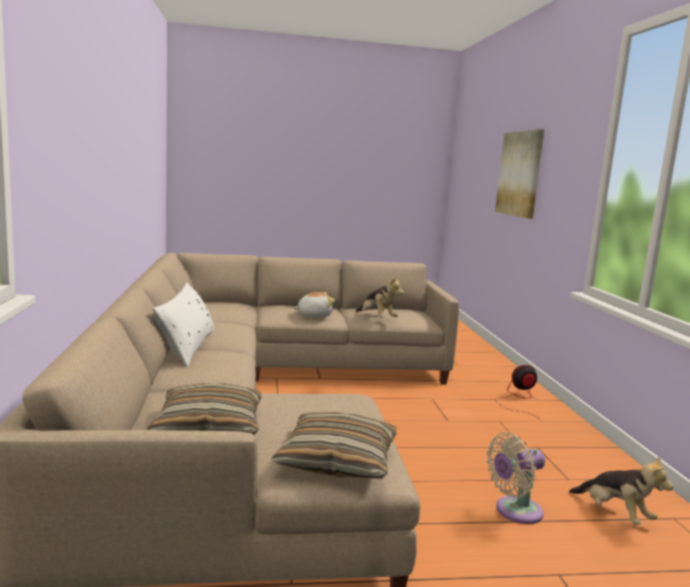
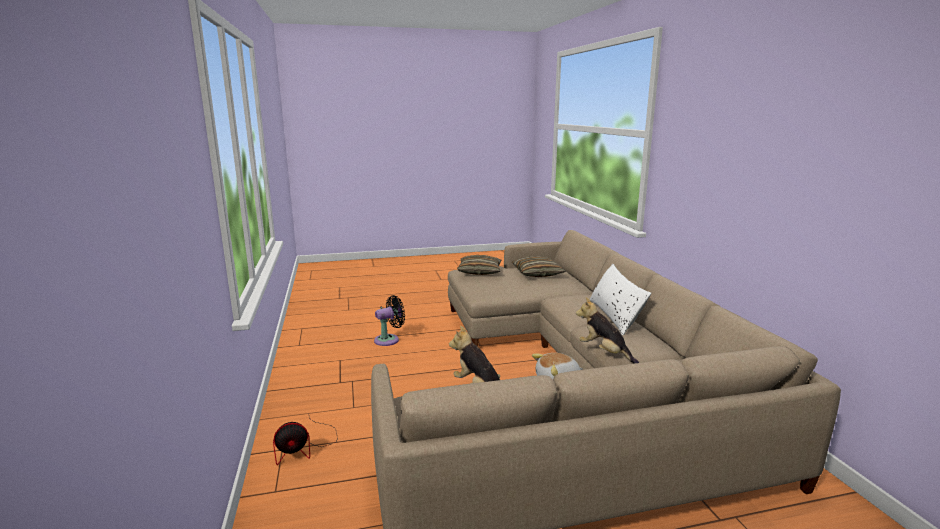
camera: 175 degrees right, 5 degrees up
(514, 511) = (389, 340): beige fan -> black fan
(520, 173) = (128, 246): picture -> none
(615, 514) = (332, 343): plush toy -> plush toy (604, 352)

